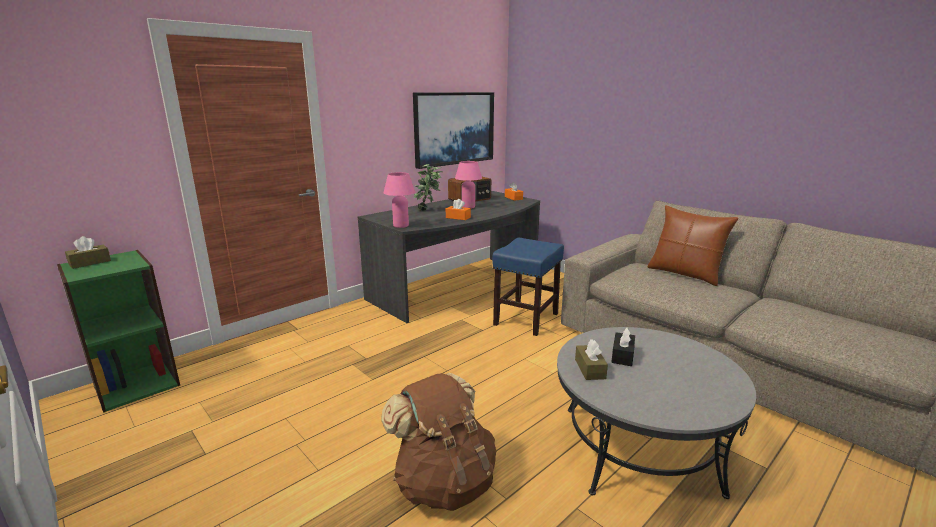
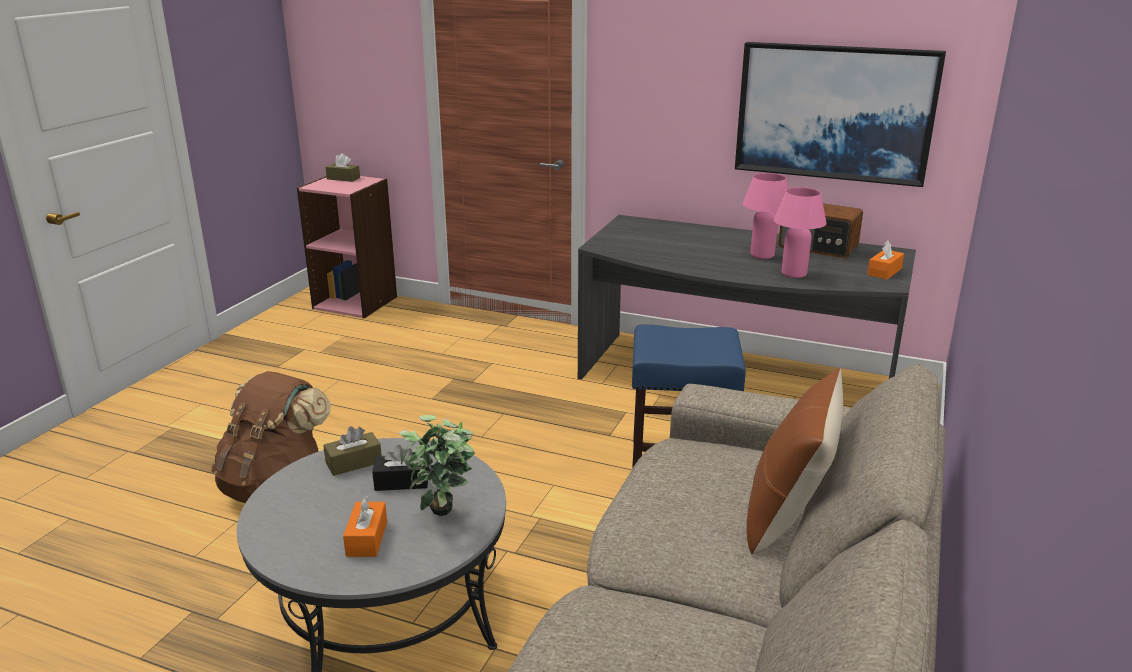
camera: 65 degrees right, 5 degrees up
(136, 384) = (356, 302): green bookcase -> pink bookcase
(401, 226) = (602, 242): pink table lamp -> pink table lamp (794, 274)
(428, 210) = (705, 238): potted plant -> potted plant (444, 520)
(458, 217) = (689, 261): orange tissue box -> orange tissue box (367, 538)

